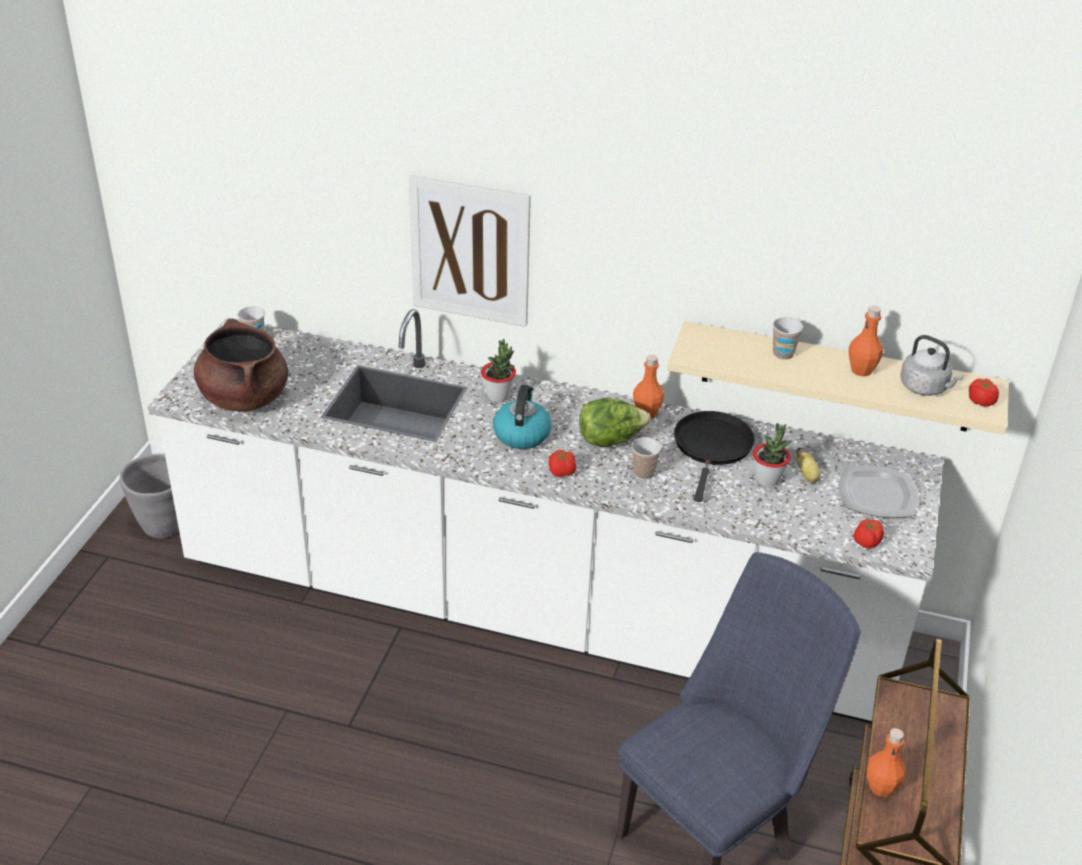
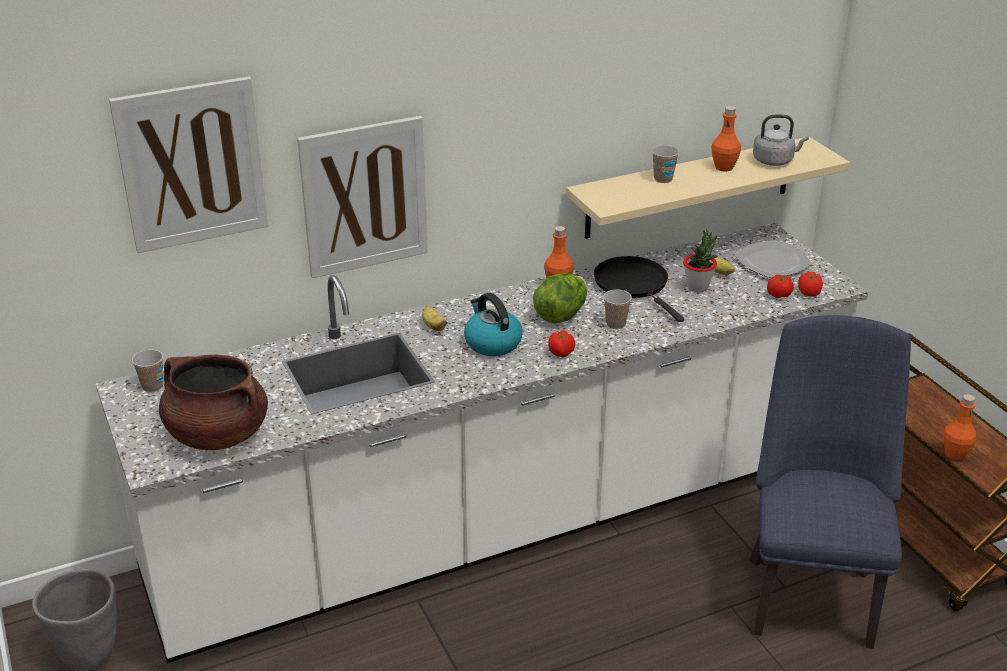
camera: 40 degrees left, 5 degrees down
(317, 166) = (192, 164): none -> picture
(498, 395) = (433, 326): potted plant -> banana
(980, 402) = (816, 155): tomato -> tomato (778, 295)

